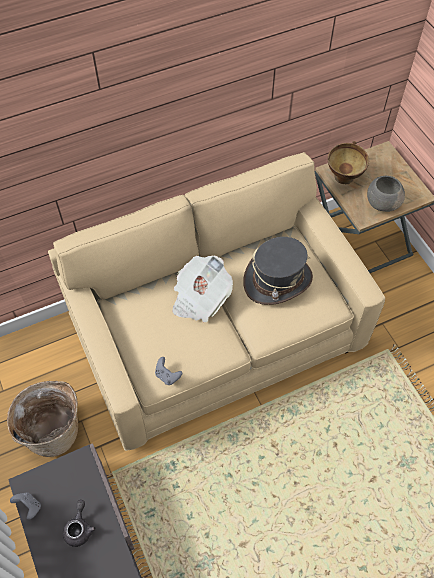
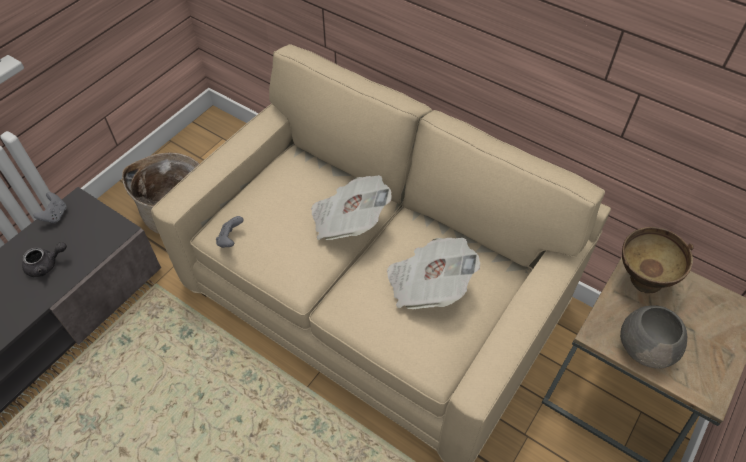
camera: 60 degrees right, 5 degrees down
(277, 280) = (428, 285): grey hat -> newspaper

